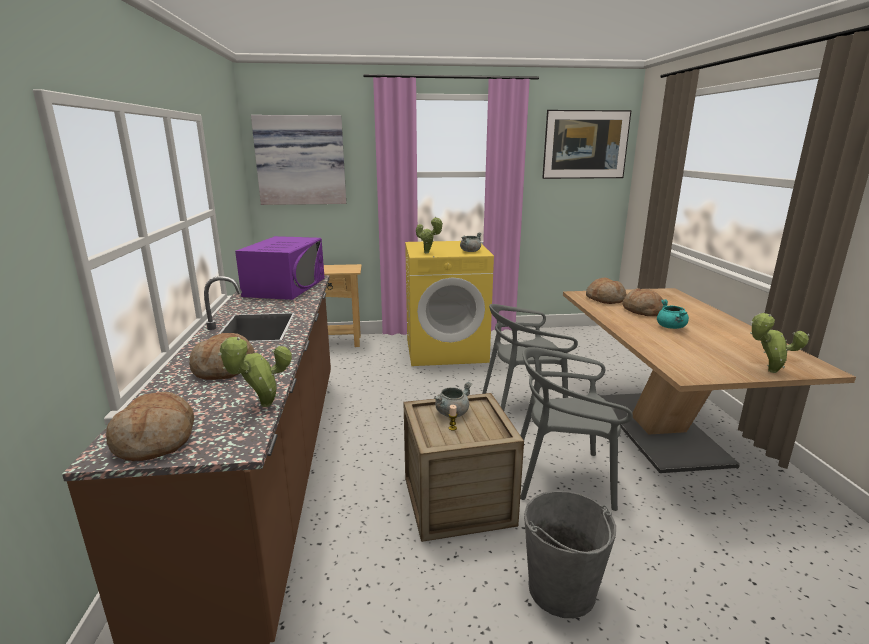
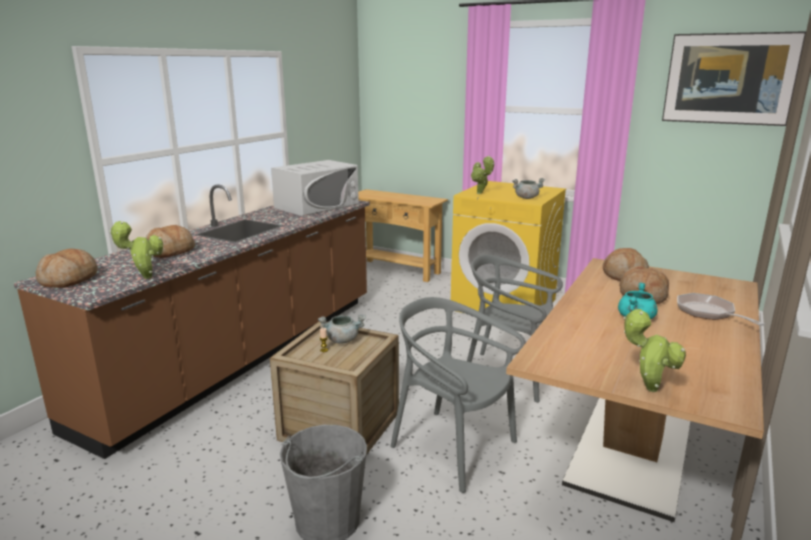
camera: 35 degrees right, 0 degrees up
(285, 287) = (317, 205): purple microwave -> white microwave
(301, 160) = (403, 90): picture -> none
(694, 313) = (708, 313): none -> frying pan

